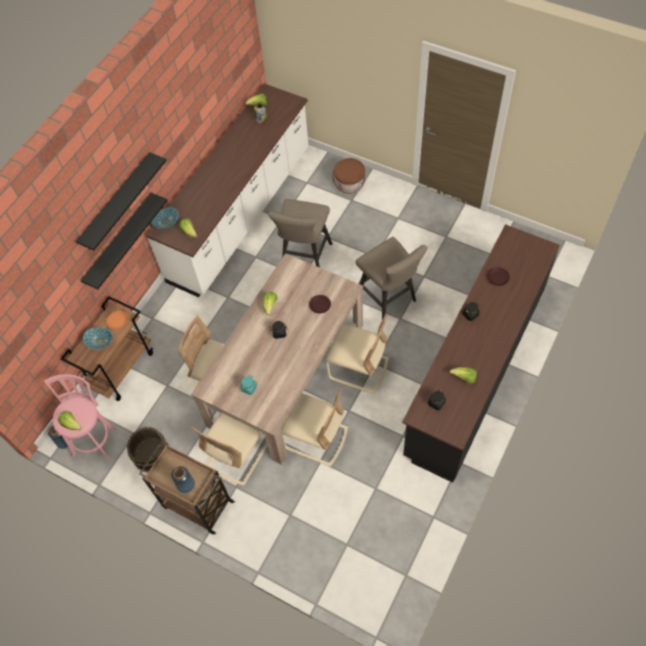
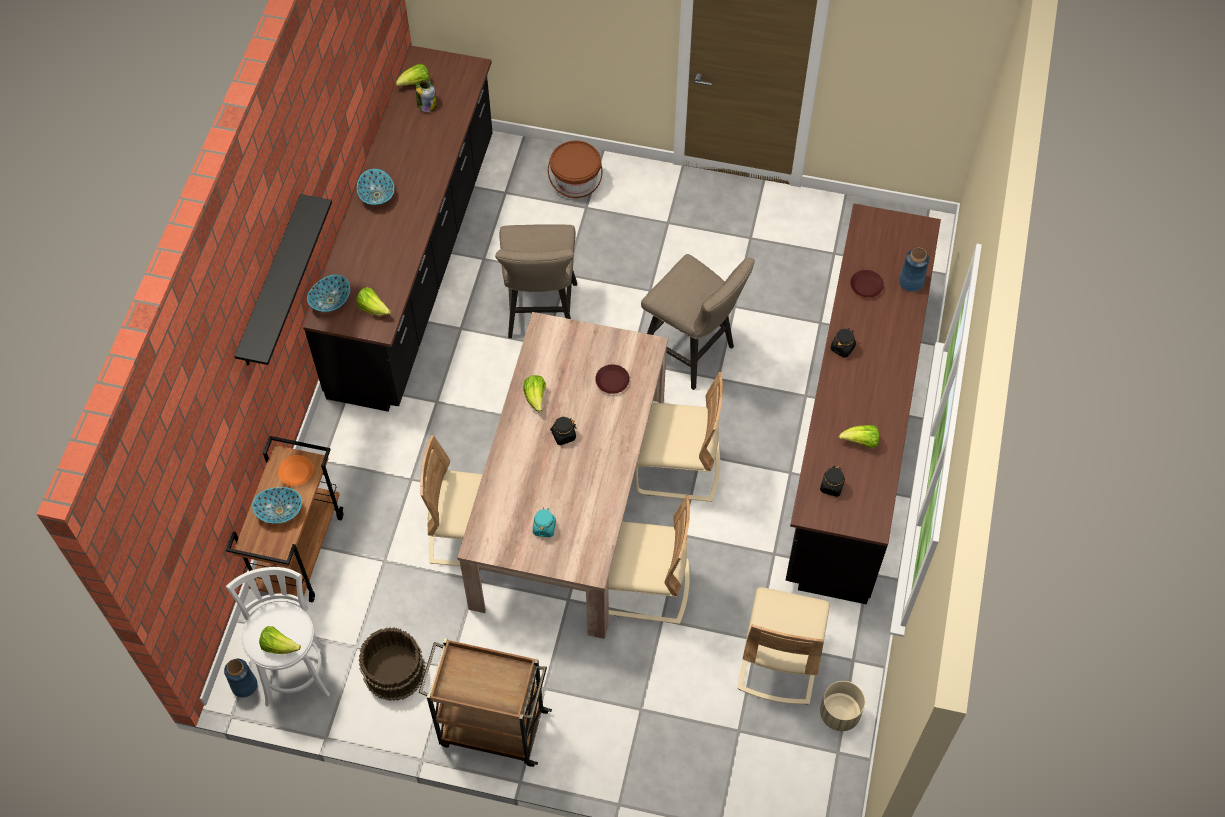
camera: 20 degrees left, 0 degrees up
(95, 439) = (295, 670): pink stool -> white stool
(119, 242) = (276, 345): black shelf -> none
(186, 484) = (495, 691): blue vase -> blue vase (911, 282)
(214, 166) = (376, 195): none -> bowl
(237, 454) = (531, 639): beige chair -> beige chair (779, 659)
(241, 215) = (415, 265): white counter -> black counter
(414, 550) = (839, 714): none -> beige planter

